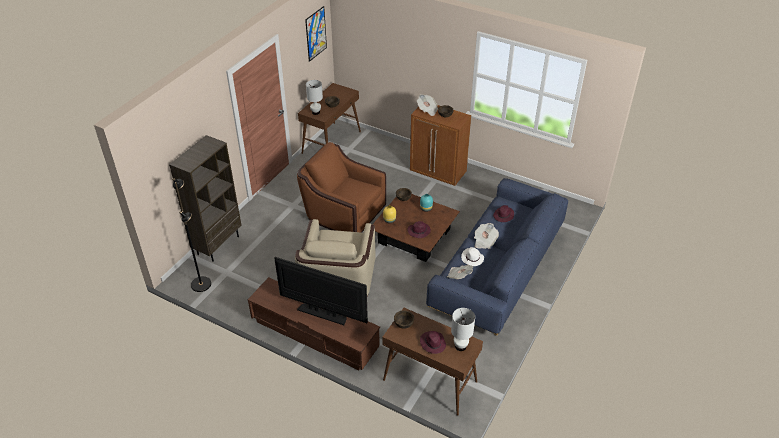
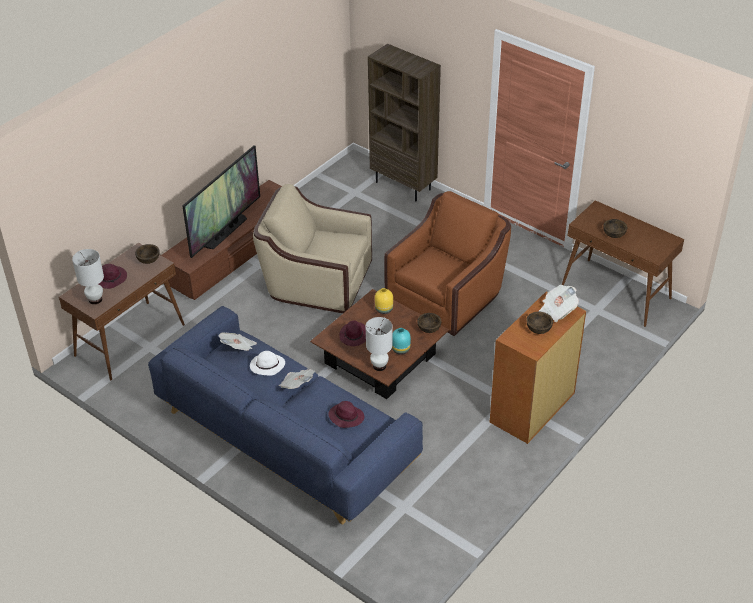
camera: 100 degrees right, 0 degrees up
(201, 284) = (340, 175): black floor lamp -> none
(316, 34) = (673, 139): picture -> none
(316, 112) = (595, 217): white table lamp -> white table lamp (379, 366)

